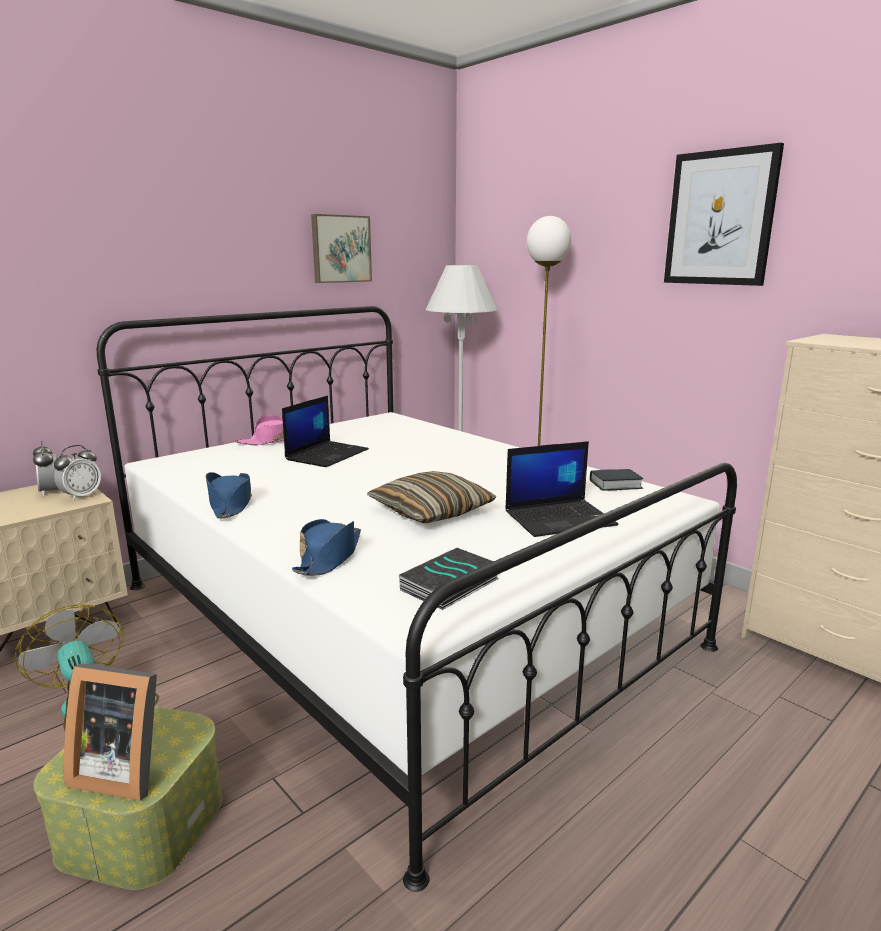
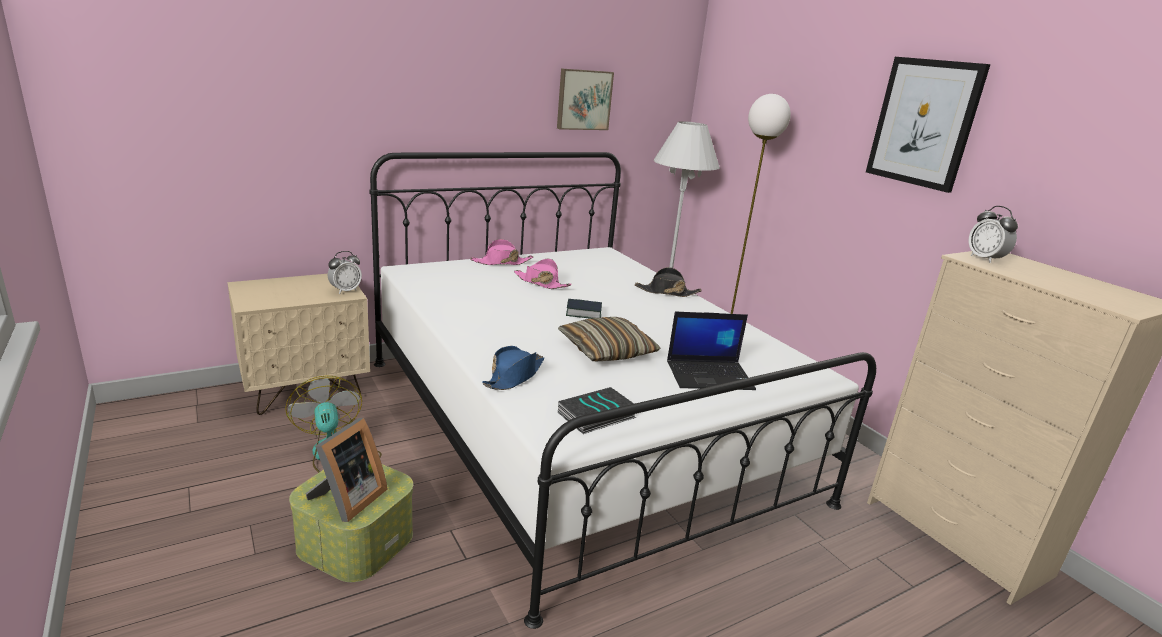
camera: 10 degrees right, 5 degrees up
(50, 492) = (324, 283): alarm clock -> alarm clock (985, 259)
(123, 769) = (347, 500): picture frame -> picture frame turned 90 degrees counterclockwise
(230, 504) = (453, 317): blue hat -> none
(327, 454) = (541, 283): laptop -> pink hat
(471, 445) = (666, 292): none -> black hat
(615, 484) = (774, 352): book -> book (583, 313)

